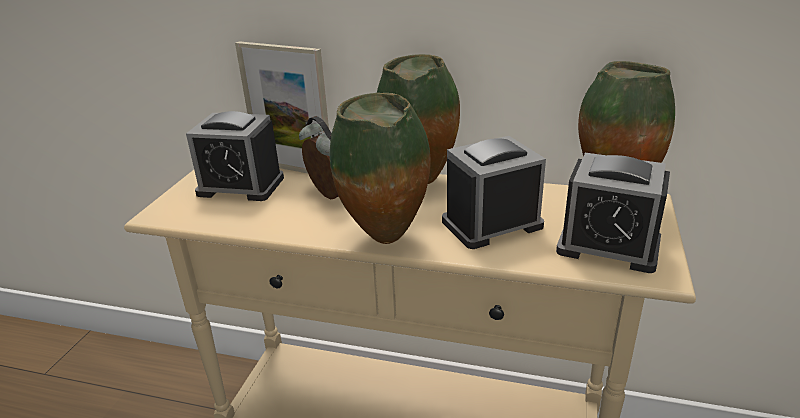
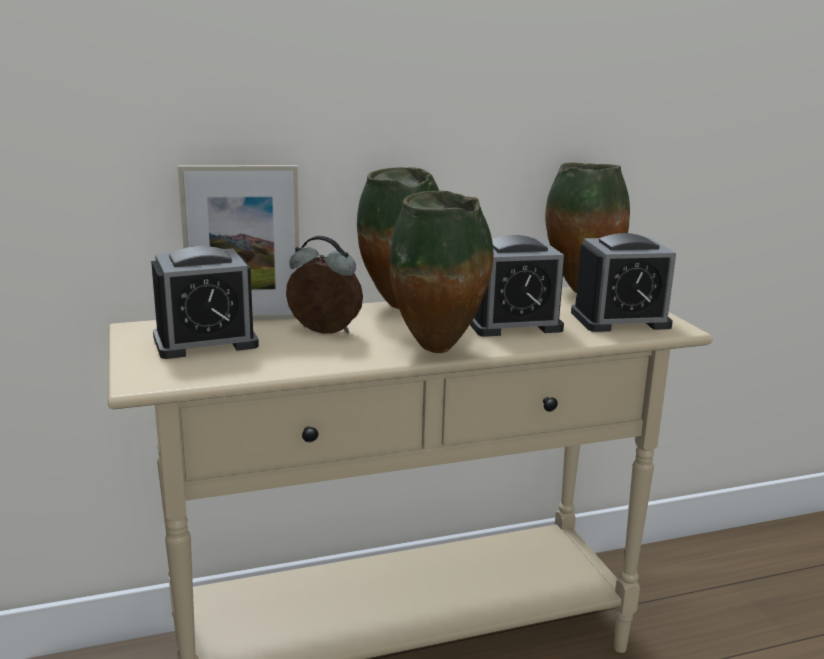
camera: 35 degrees left, 10 degrees down
(492, 224) = (512, 323): alarm clock -> alarm clock turned 135 degrees counterclockwise

